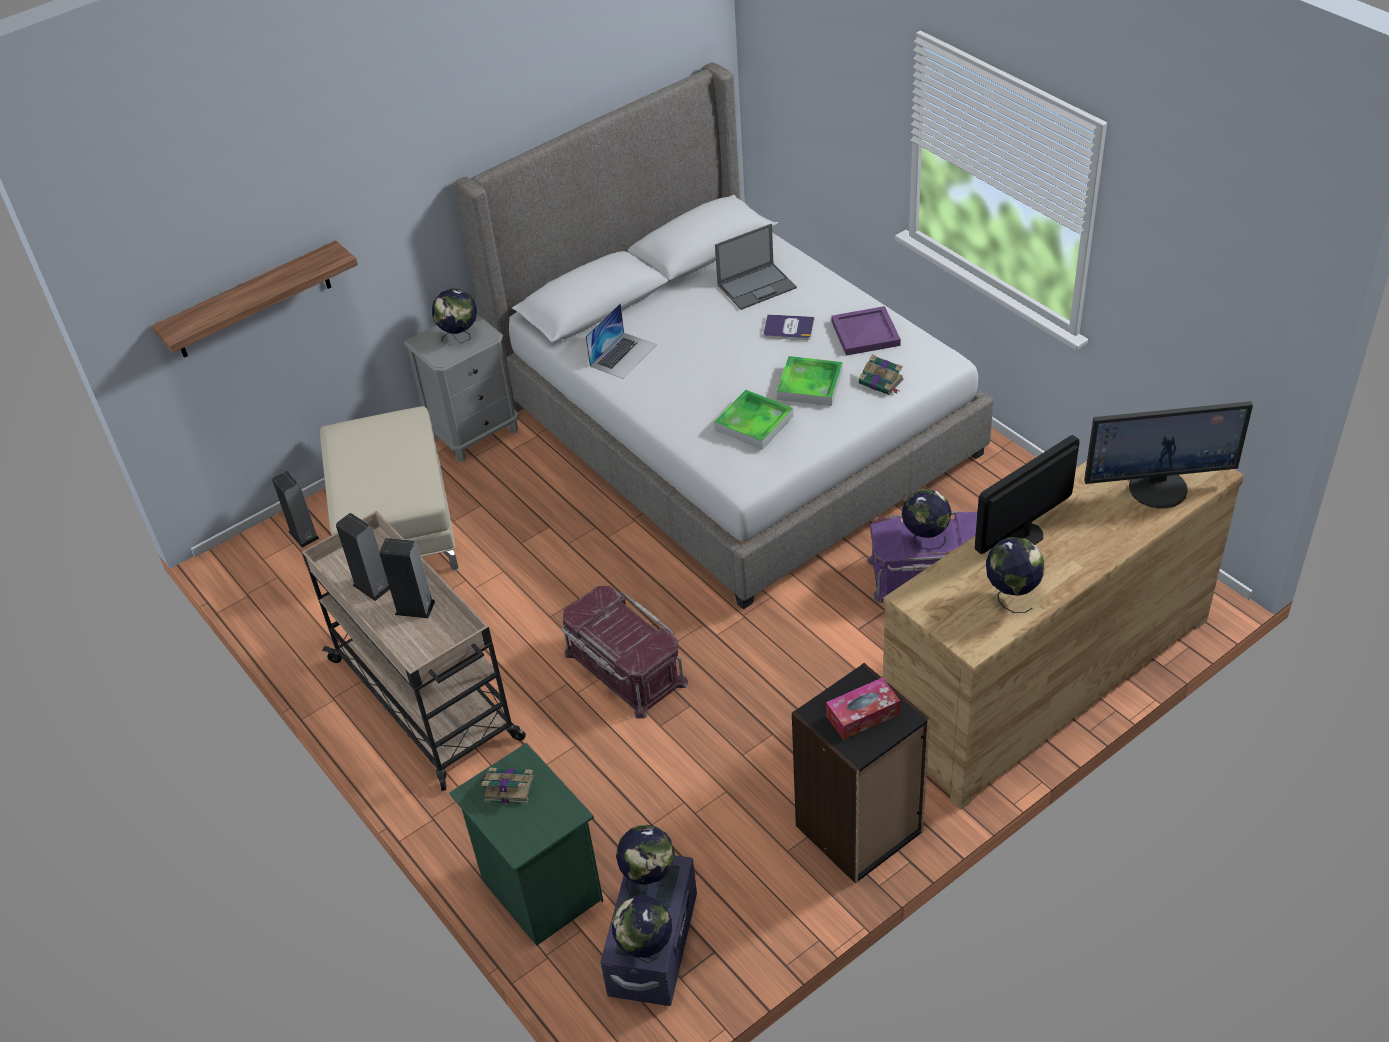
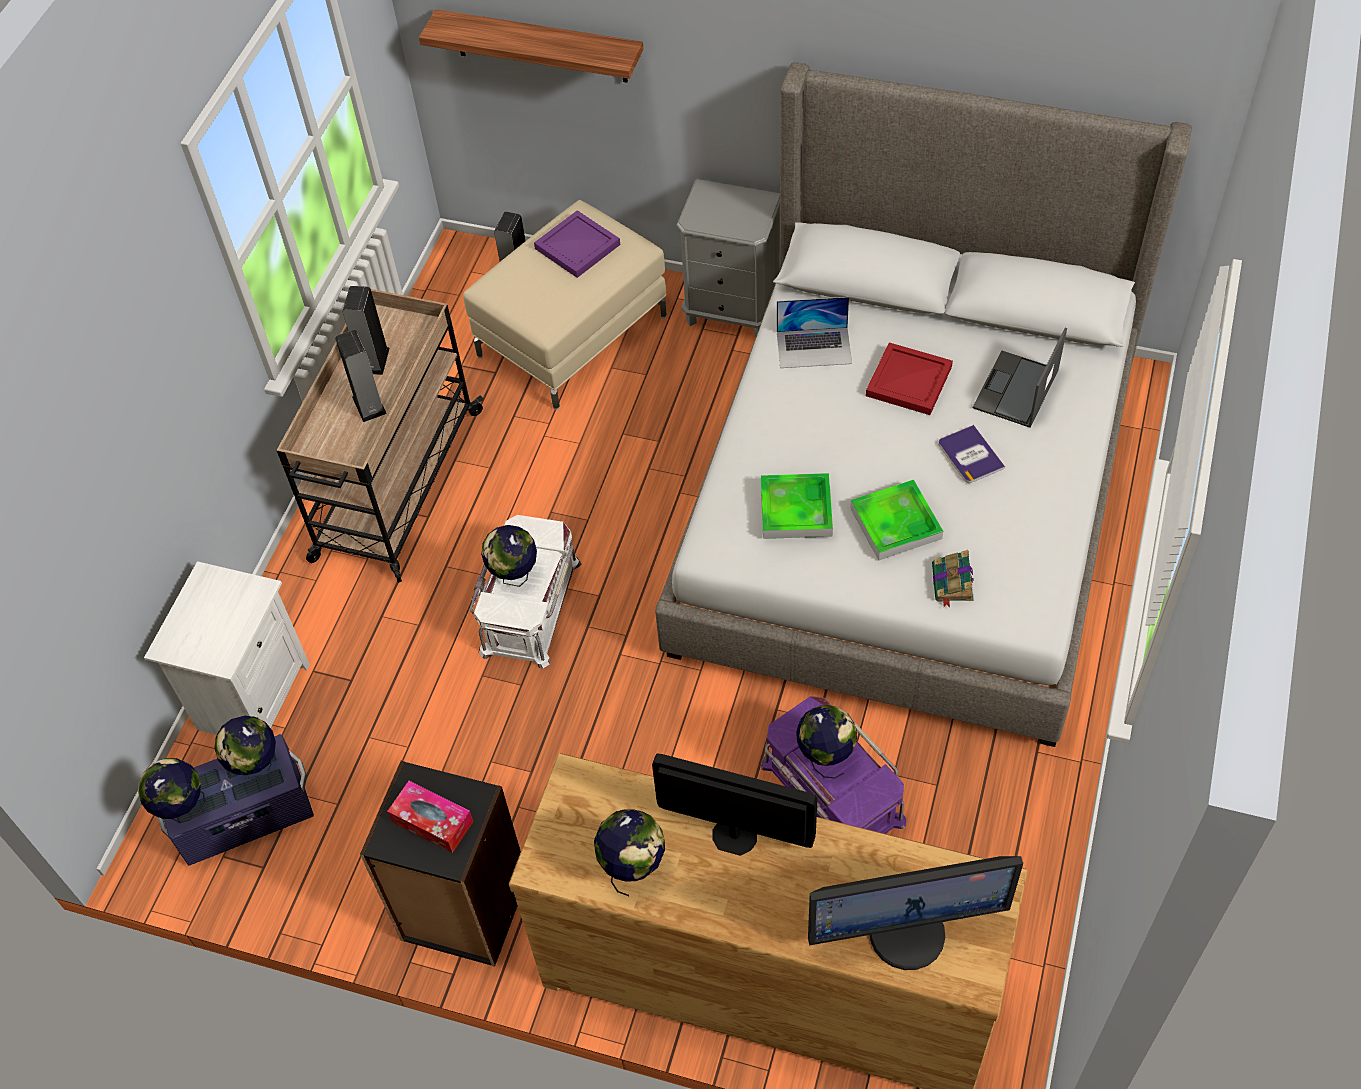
camera: 55 degrees right, 10 degrees up
(460, 338) = (732, 214): globe -> globe (514, 576)
(508, 788) = (224, 599): book -> none
(539, 891) = (251, 697): green nightstand -> white nightstand
(623, 668) = (529, 606): red storage box -> white storage box
(701, 326) = (909, 382): none -> red tray
(757, 286) = (1015, 390): laptop -> laptop turned 90 degrees clockwise
(866, 334) = (1021, 527): purple tray -> purple tray (577, 247)
(1158, 487) = (907, 931): monitor -> monitor turned 60 degrees counterclockwise

